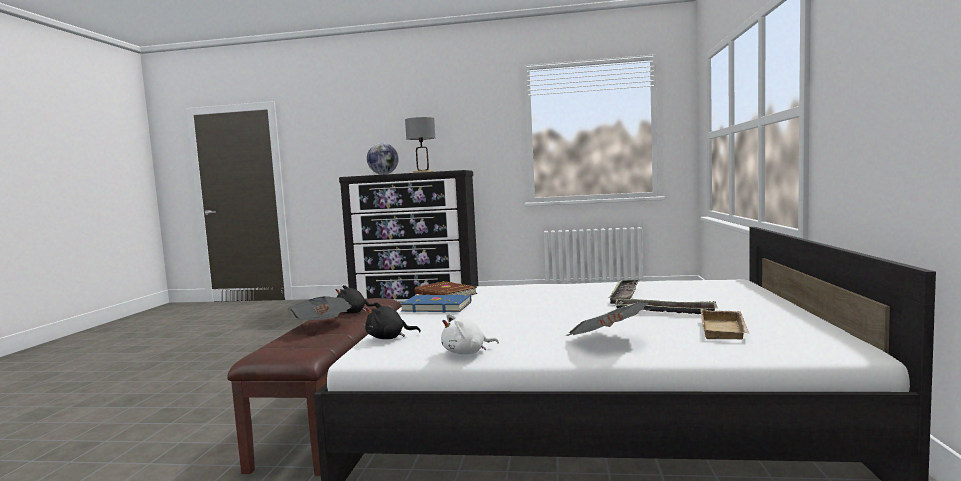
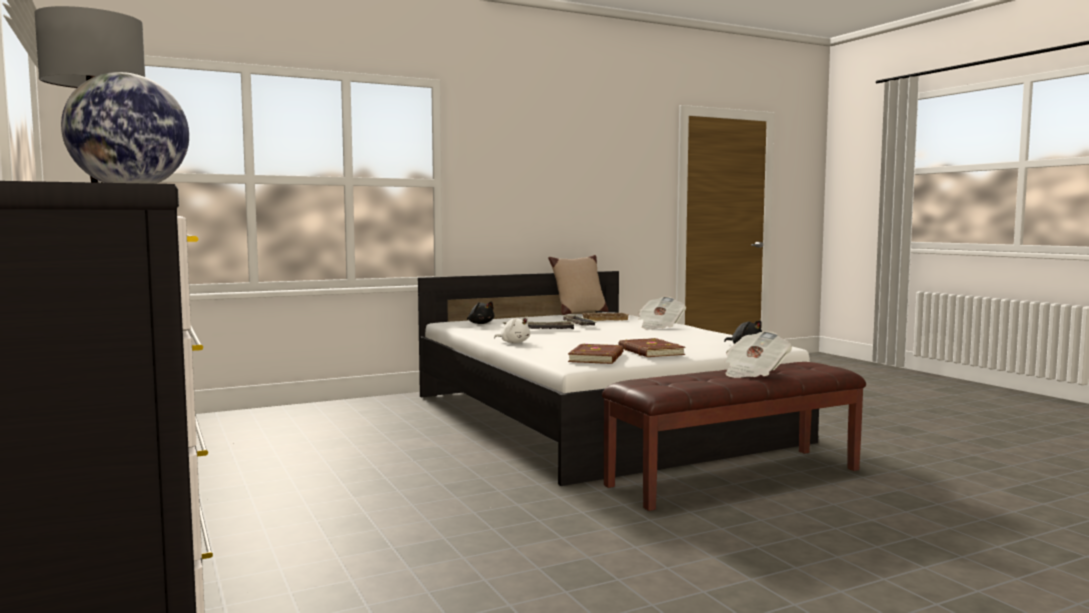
camera: 125 degrees left, 0 degrees up
(354, 312) = (697, 376): black plush toy -> black plush toy (480, 323)
(436, 306) = (650, 351): blue book -> brown book
(467, 352) = (730, 336): white plush toy -> white plush toy (514, 342)
(851, 332) = (579, 312): none -> beige pillow

